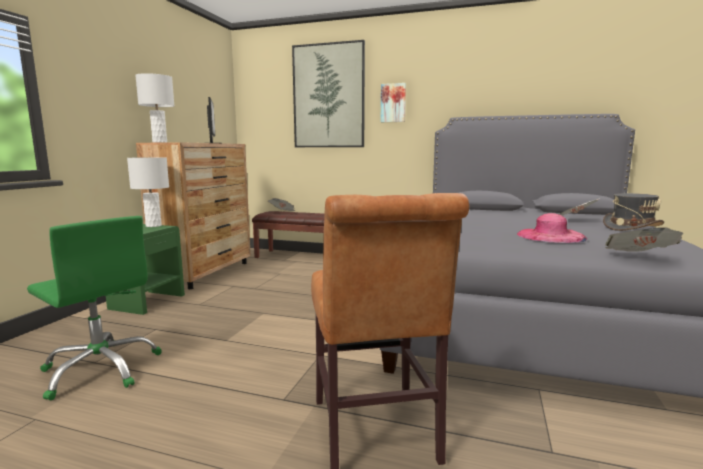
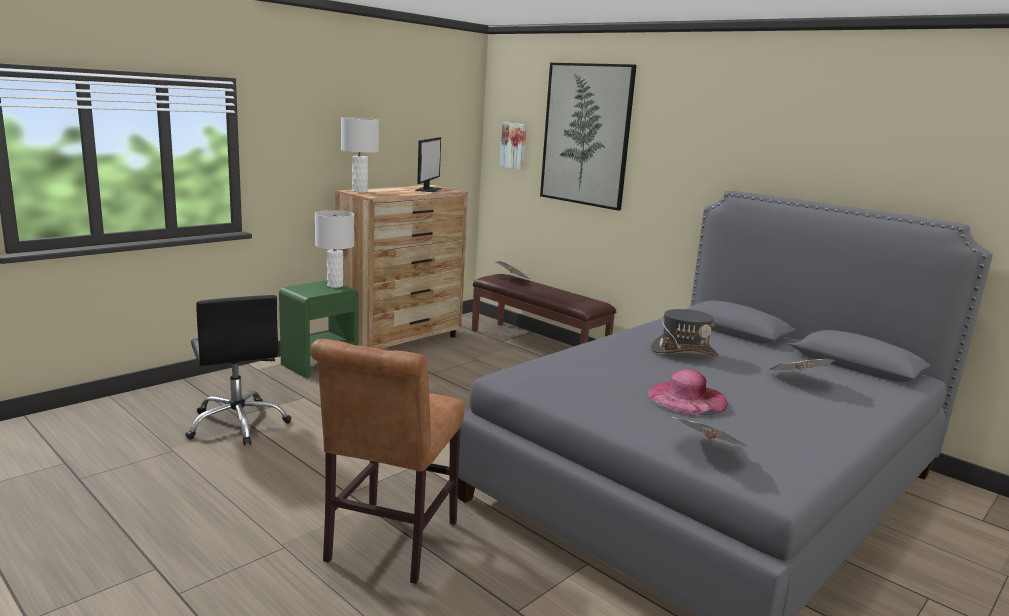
camera: 25 degrees right, 5 degrees up
(101, 369) = (238, 424): green office chair -> black office chair
(393, 103) = (662, 155): picture -> picture (514, 146)
(631, 227) = (846, 410): grey hat -> grey hat (684, 352)

